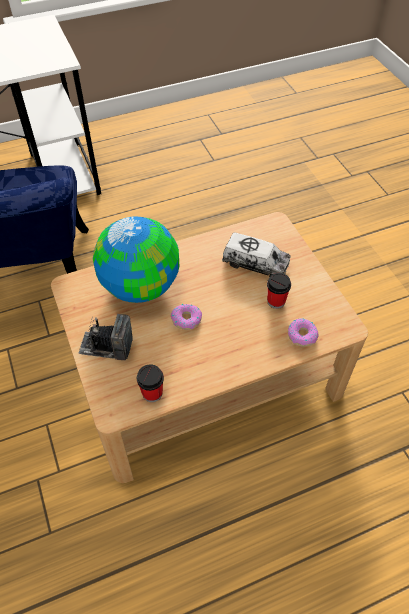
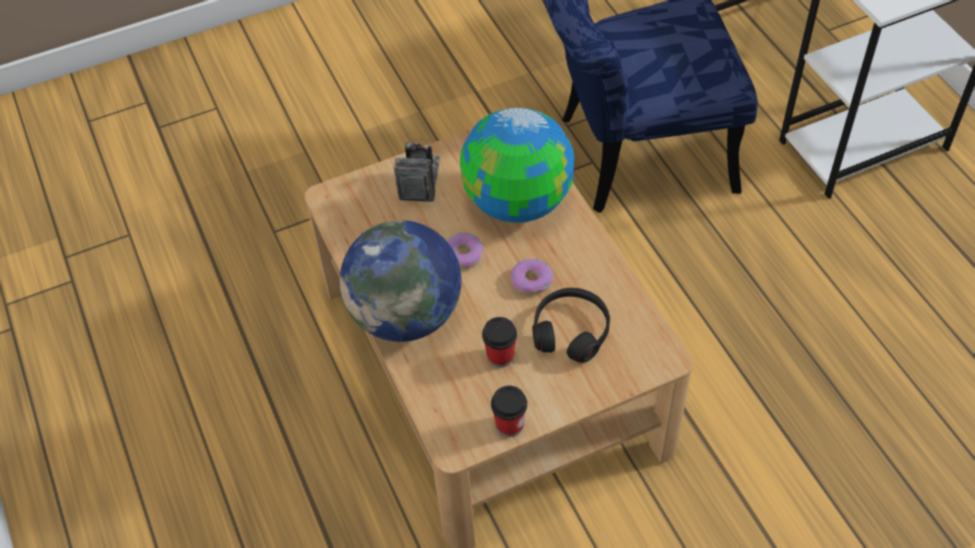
camera: 90 degrees right, 0 degrees up
(152, 393) = (353, 230): cup -> cup (509, 425)
(240, 356) = (406, 315): none -> globe
(255, 264) = (571, 331): toy truck -> black headphones
(302, 335) = (441, 387): donut -> donut (531, 281)

